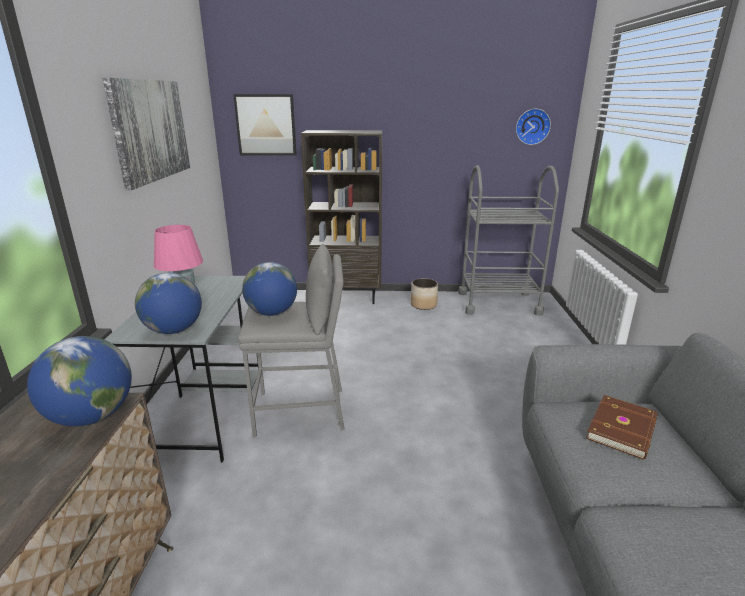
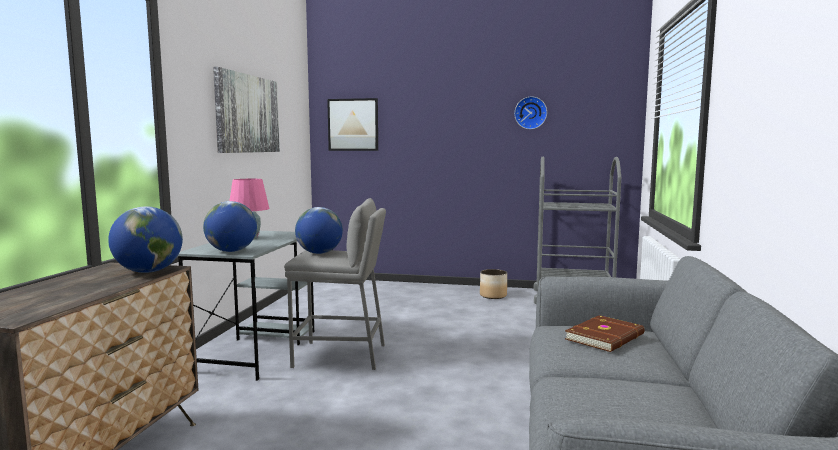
camera: 10 degrees right, 15 degrees down
(347, 298) = (418, 287): brown bookcase -> none
(532, 126) = (599, 123): wall clock -> wall clock (530, 113)

